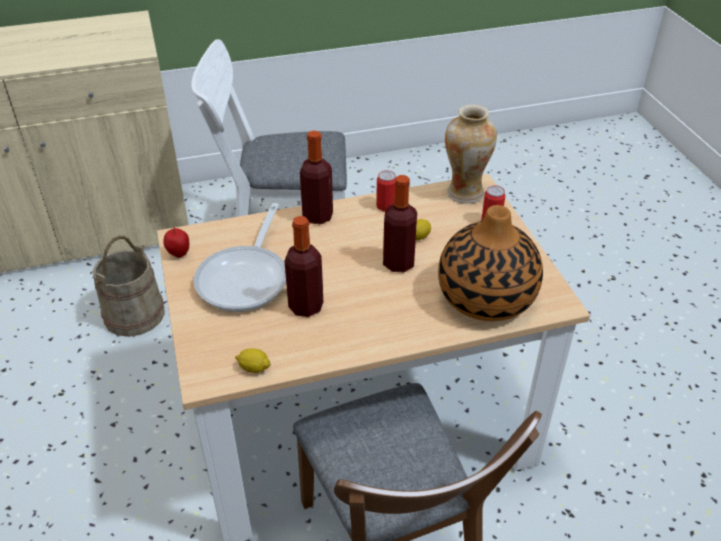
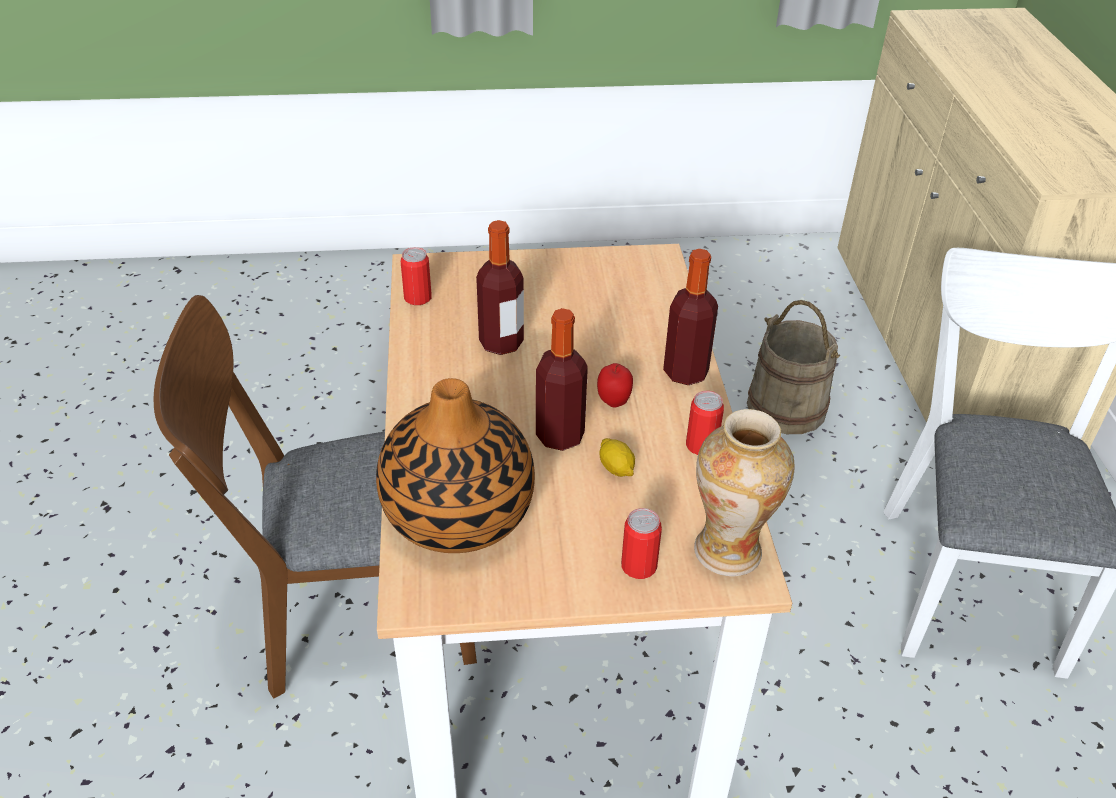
camera: 100 degrees right, 0 degrees up
(179, 254) = (626, 256): apple -> apple (613, 401)
(246, 278) = (568, 302): frying pan -> none
(254, 368) = (418, 298): lemon -> can

